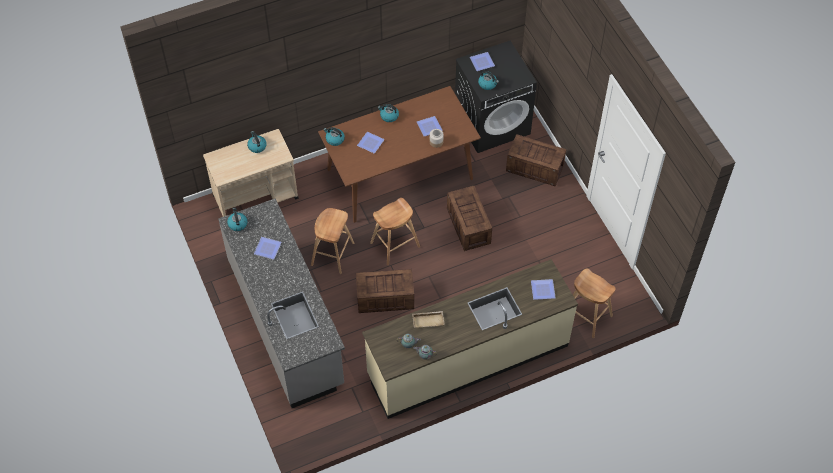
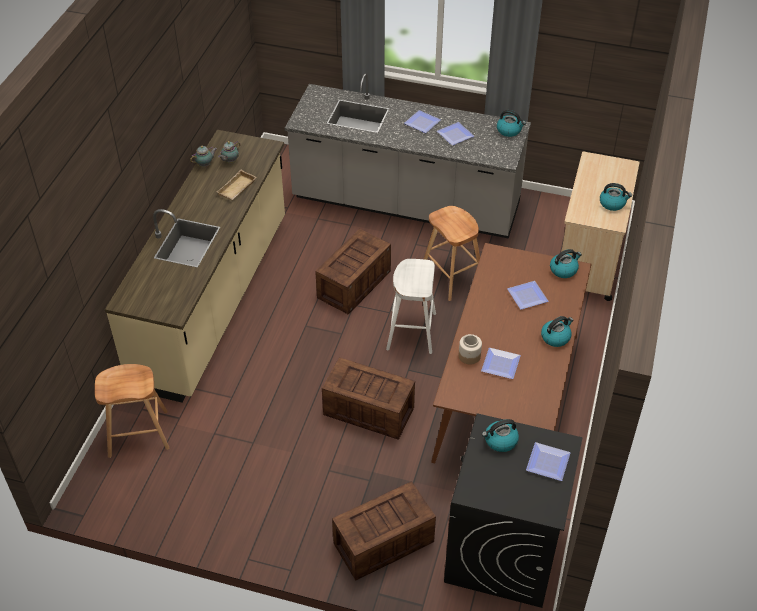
camera: 130 degrees right, 10 degrees down
(395, 244) = (411, 331): brown stool -> white stool
(542, 291) = (156, 291): plate -> plate (422, 122)

